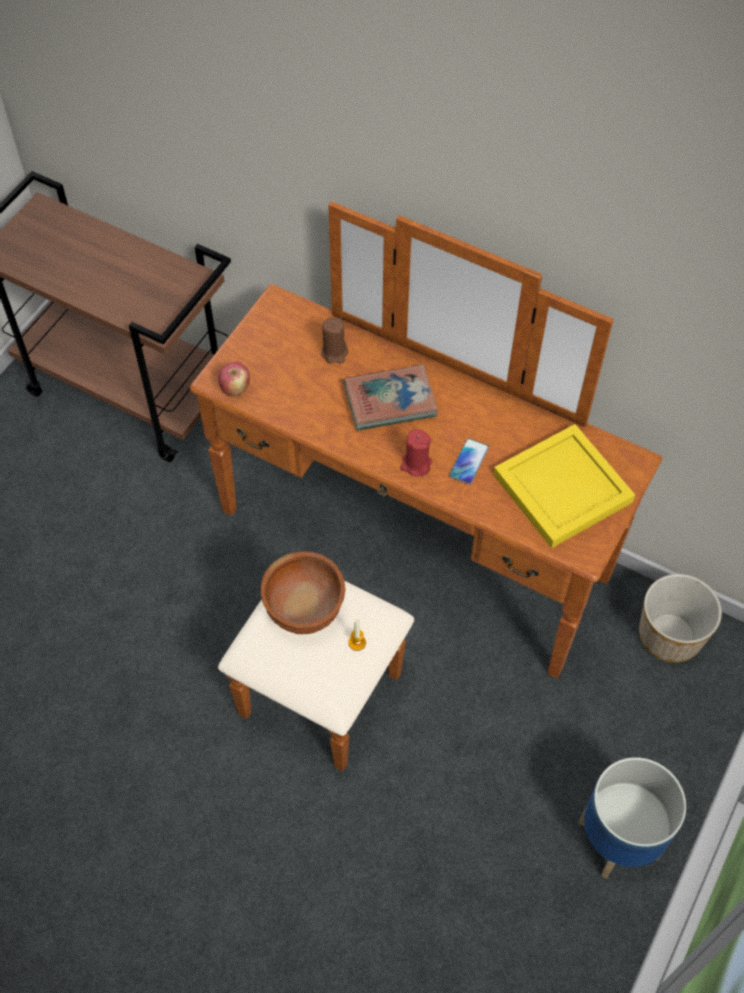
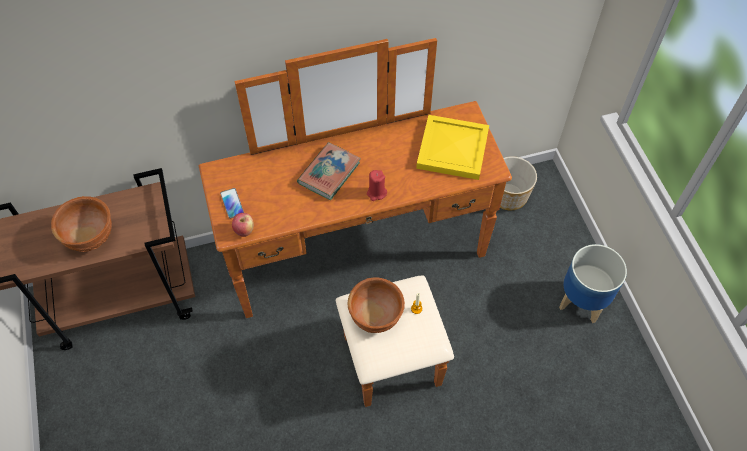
camera: 45 degrees left, 0 degrees up
(100, 279) = (91, 237): none -> brown bowl
(334, 352) = (274, 172): brown candle -> none
(468, 462) = (399, 171): phone -> phone (232, 203)

